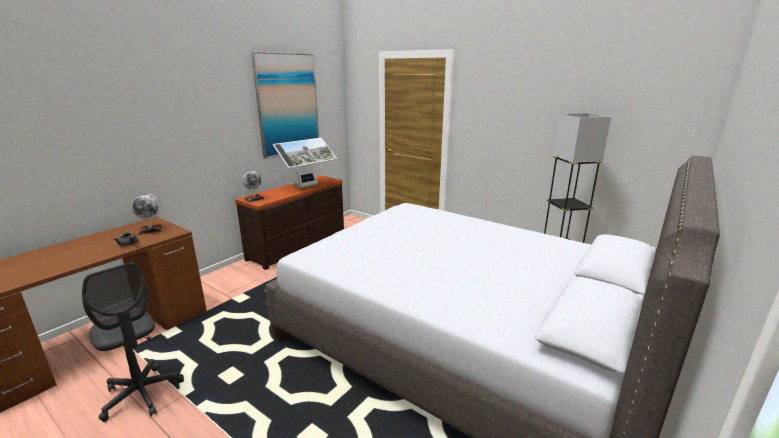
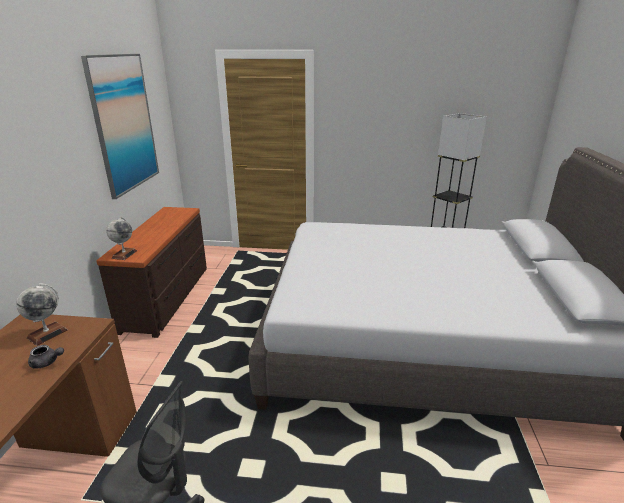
camera: 30 degrees left, 5 degrees up
(307, 186) = (169, 223): monitor -> none

